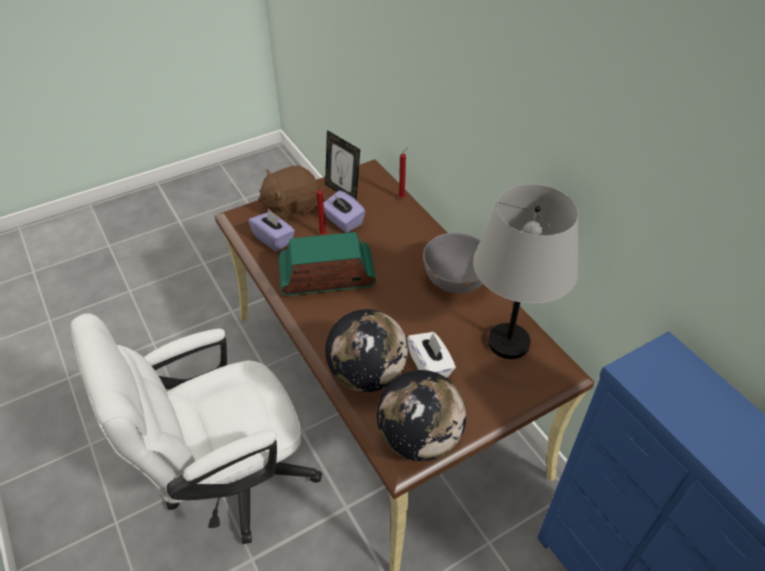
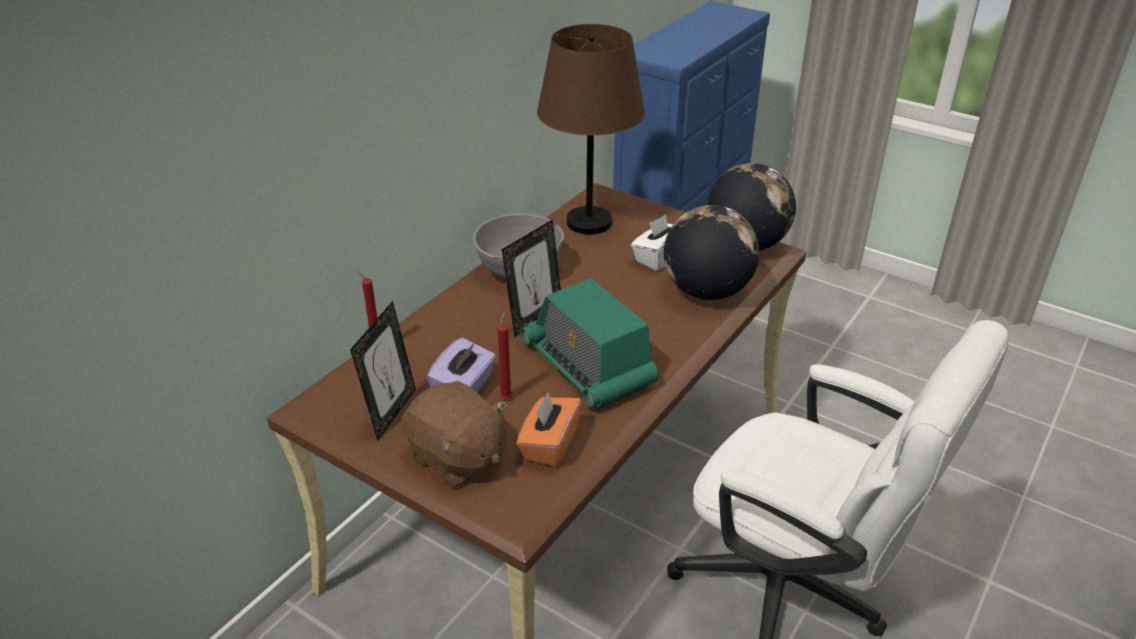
camera: 115 degrees left, 10 degrees down
(274, 239) = (549, 445): purple tissue box -> orange tissue box
(392, 269) = (534, 318): none -> picture frame
(508, 343) = (589, 223): grey table lamp -> brown table lamp

